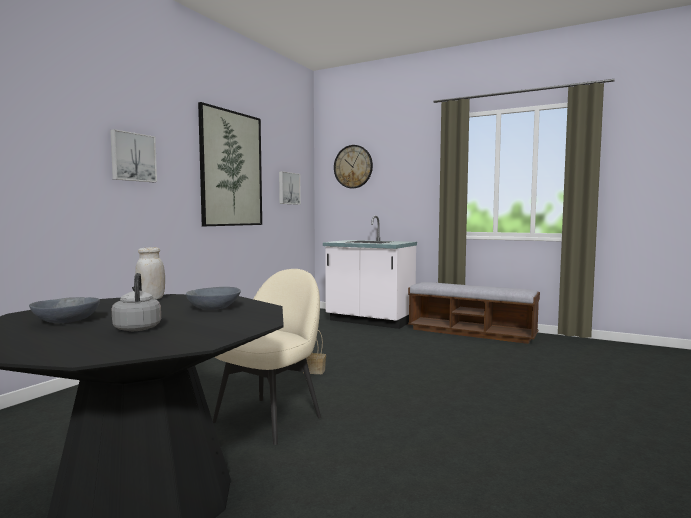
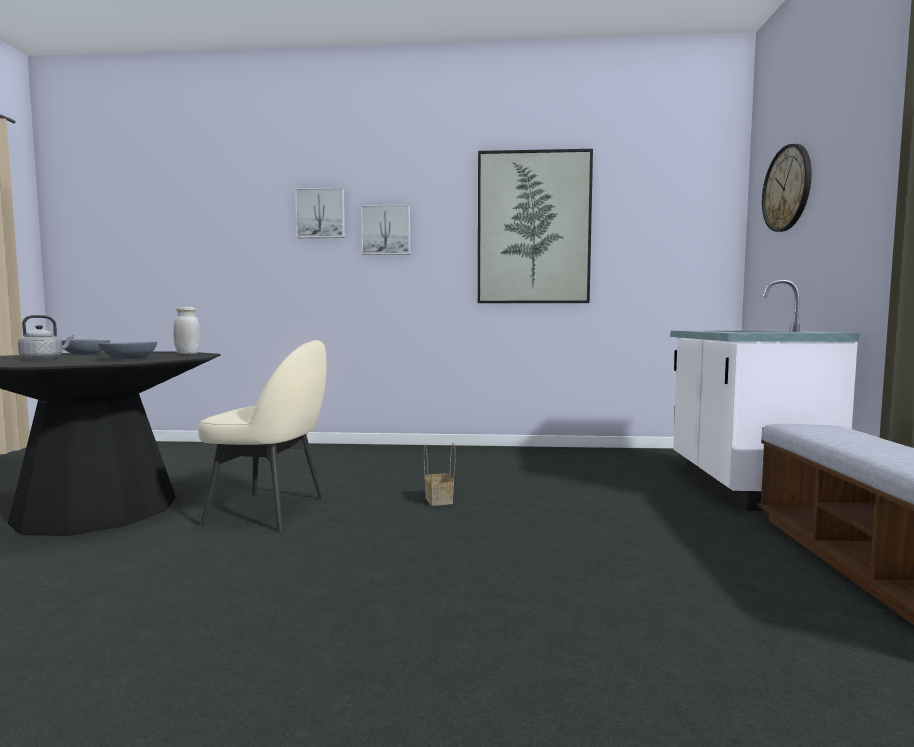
camera: 65 degrees right, 0 degrees up
(288, 188) = (664, 246): picture -> picture (321, 213)

